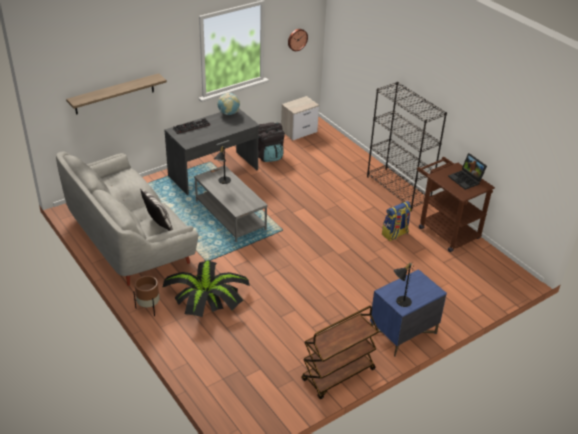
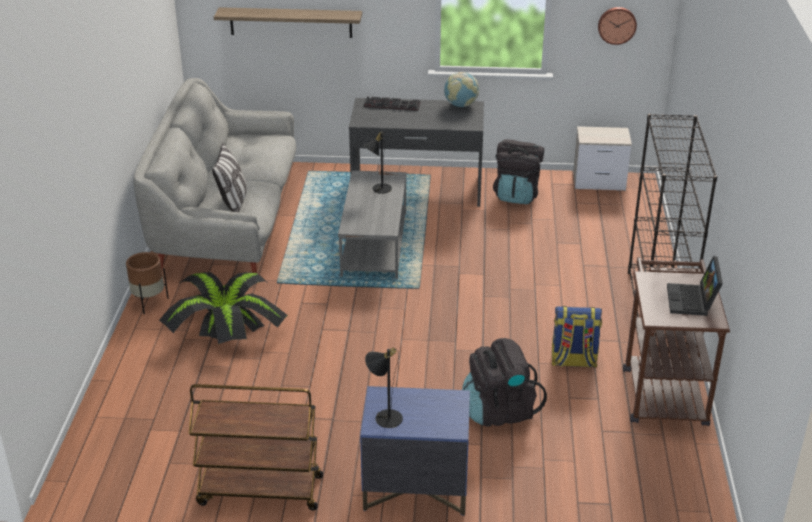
camera: 40 degrees right, 5 degrees down
(393, 276) = (499, 411): none -> black backpack

